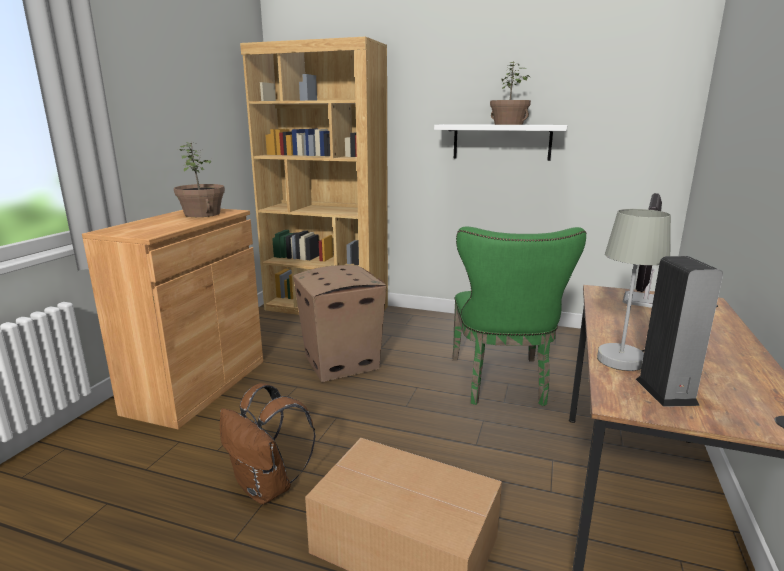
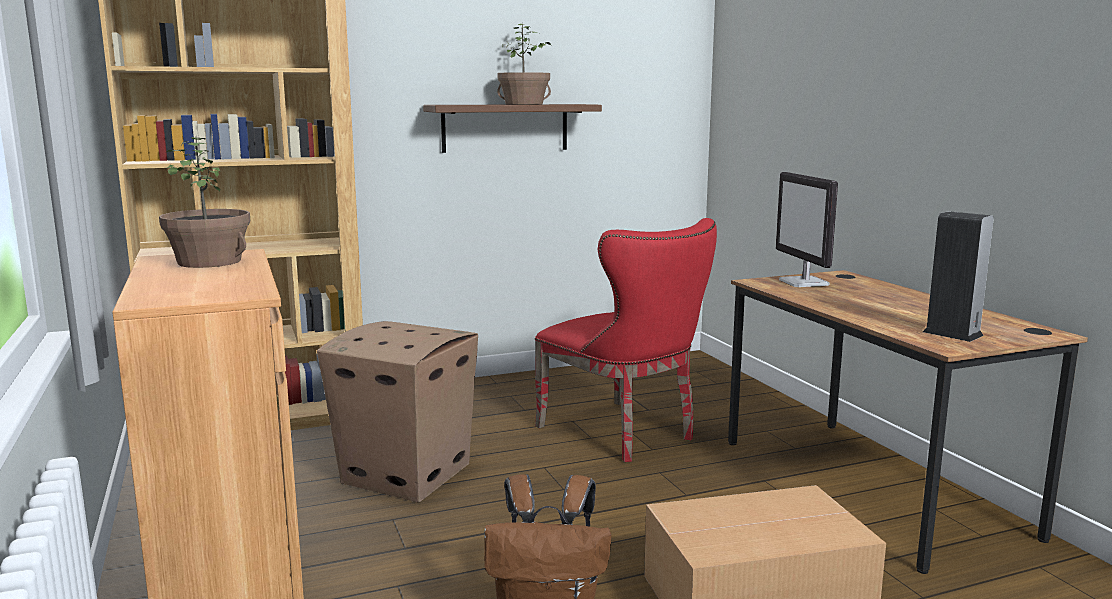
camera: 40 degrees left, 5 degrees down
(501, 142) = (505, 127): white shelf -> brown shelf
(501, 384) = (625, 434): green chair -> red chair
(628, 357) = (886, 320): grey table lamp -> none

